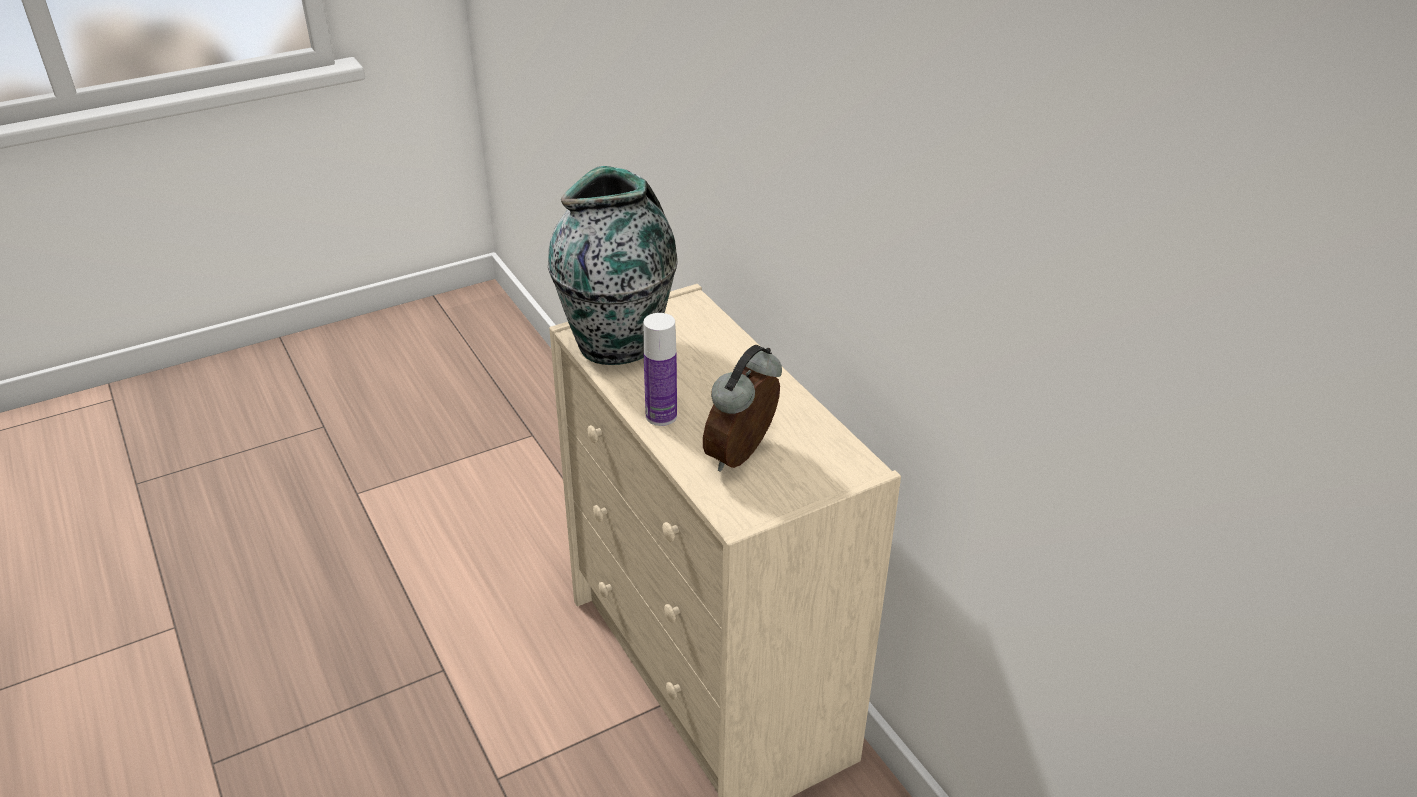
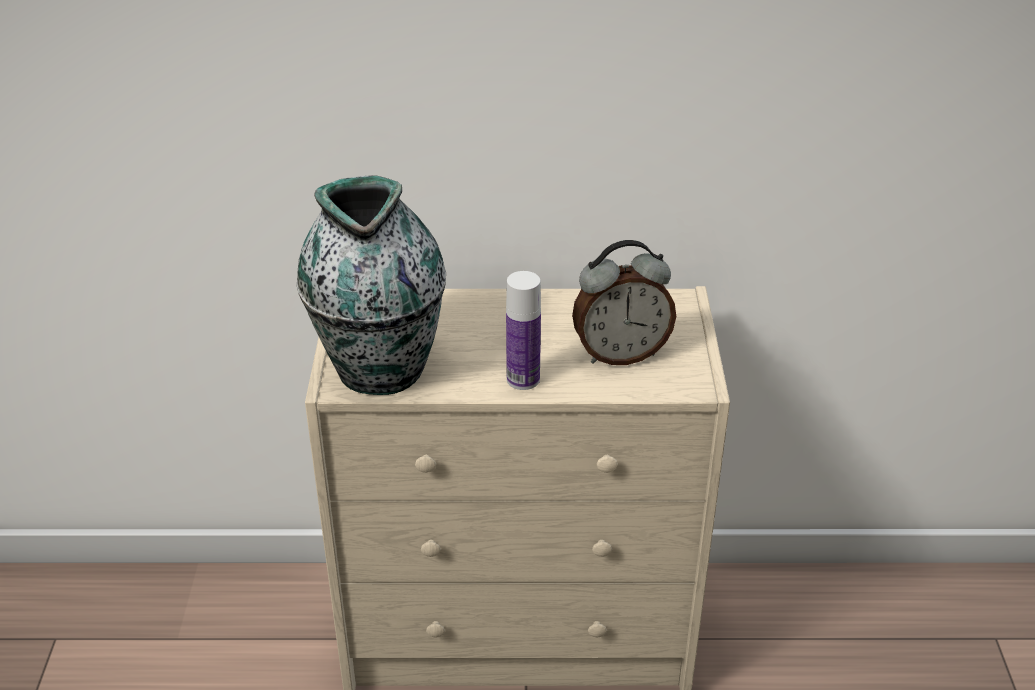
camera: 60 degrees left, 0 degrees up
(743, 457) = (620, 354): alarm clock -> alarm clock turned 75 degrees counterclockwise

